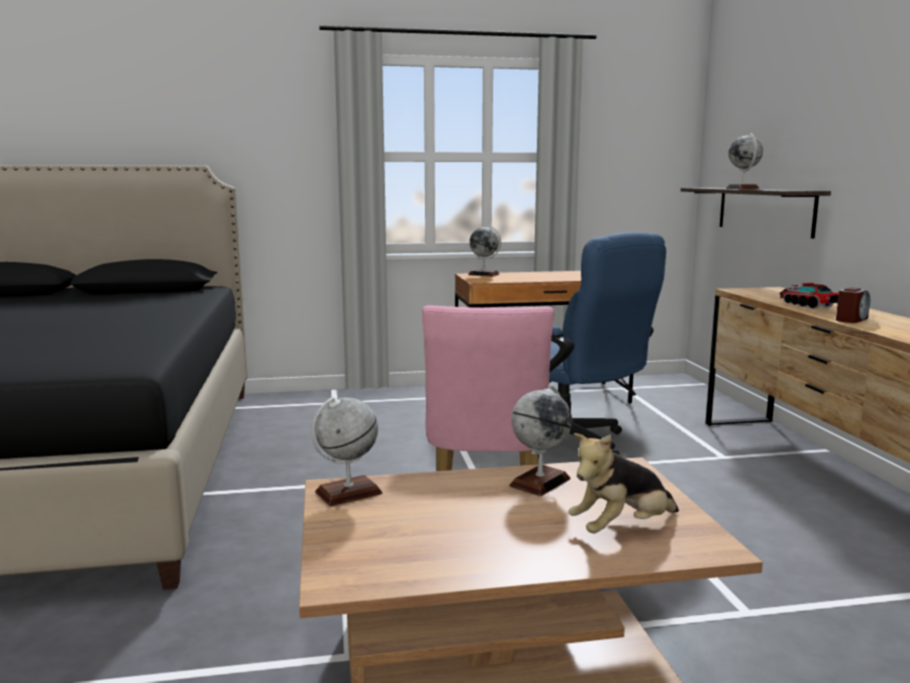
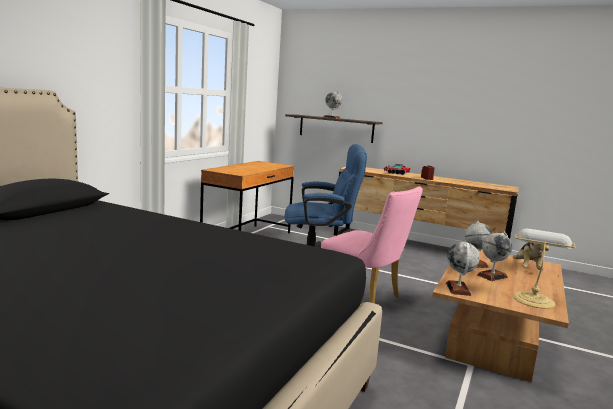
camera: 55 degrees left, 0 degrees up
(400, 557) = (533, 299): none -> table lamp
(484, 274) = (220, 169): globe -> globe (492, 276)

